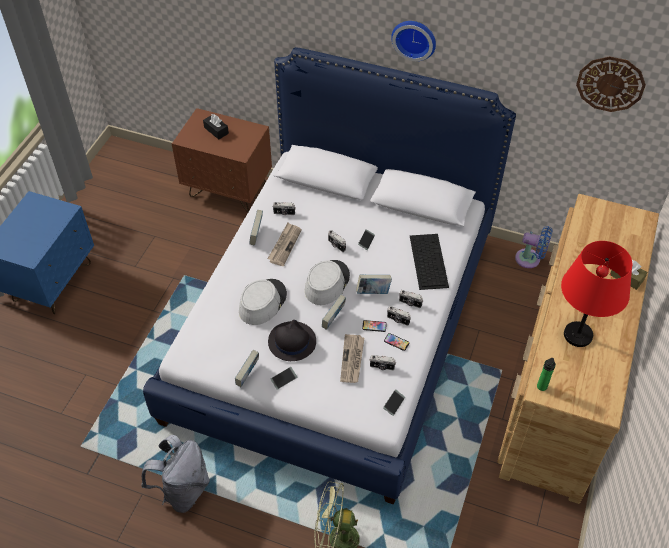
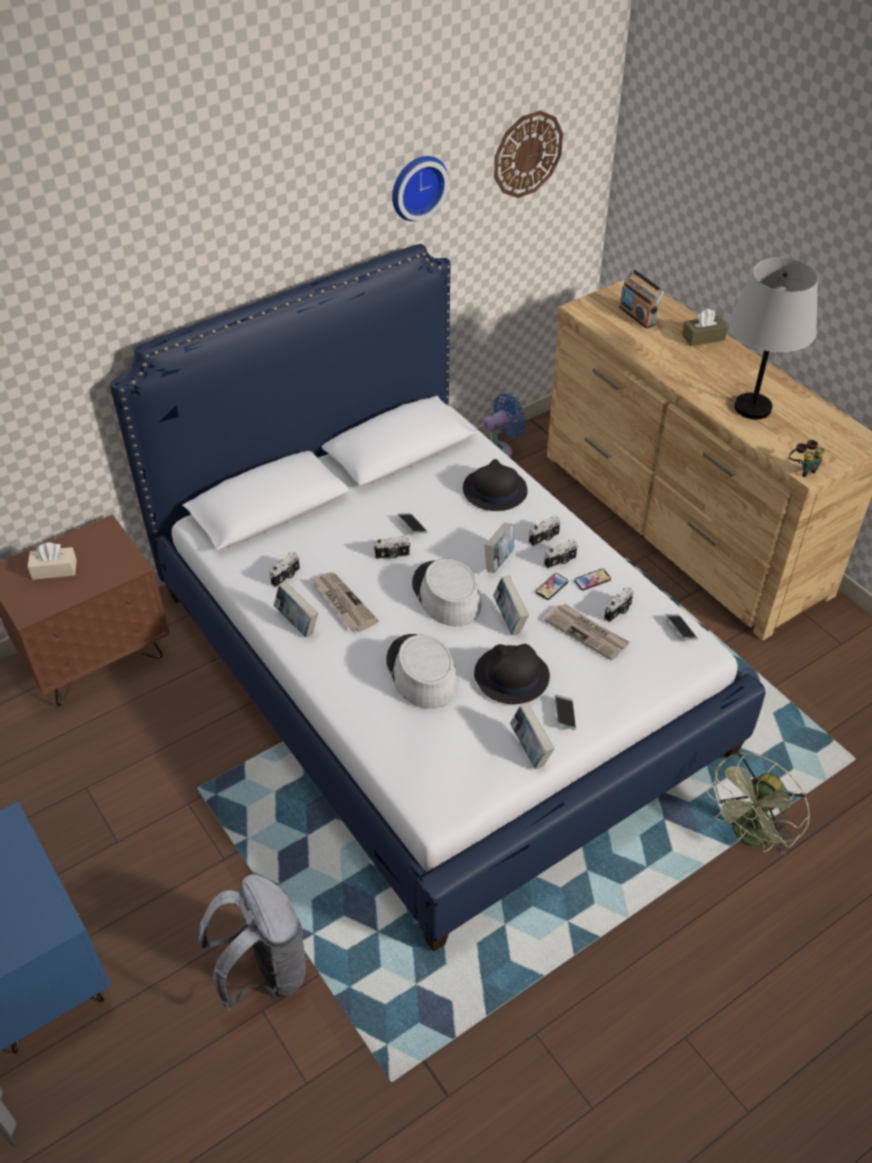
camera: 55 degrees left, 5 degrees down
(183, 490) = (564, 975): grey backpack -> grey backpack (264, 971)
(216, 130) = (54, 569): black tissue box -> beige tissue box
(414, 38) = (294, 230): wall clock -> wall clock (416, 186)
(428, 260) = (494, 490): keyboard -> black hat
(541, 388) = (803, 469): bottle -> binoculars
(577, 335) = (753, 408): red table lamp -> grey table lamp
(612, 234) = (637, 316): none -> radio

